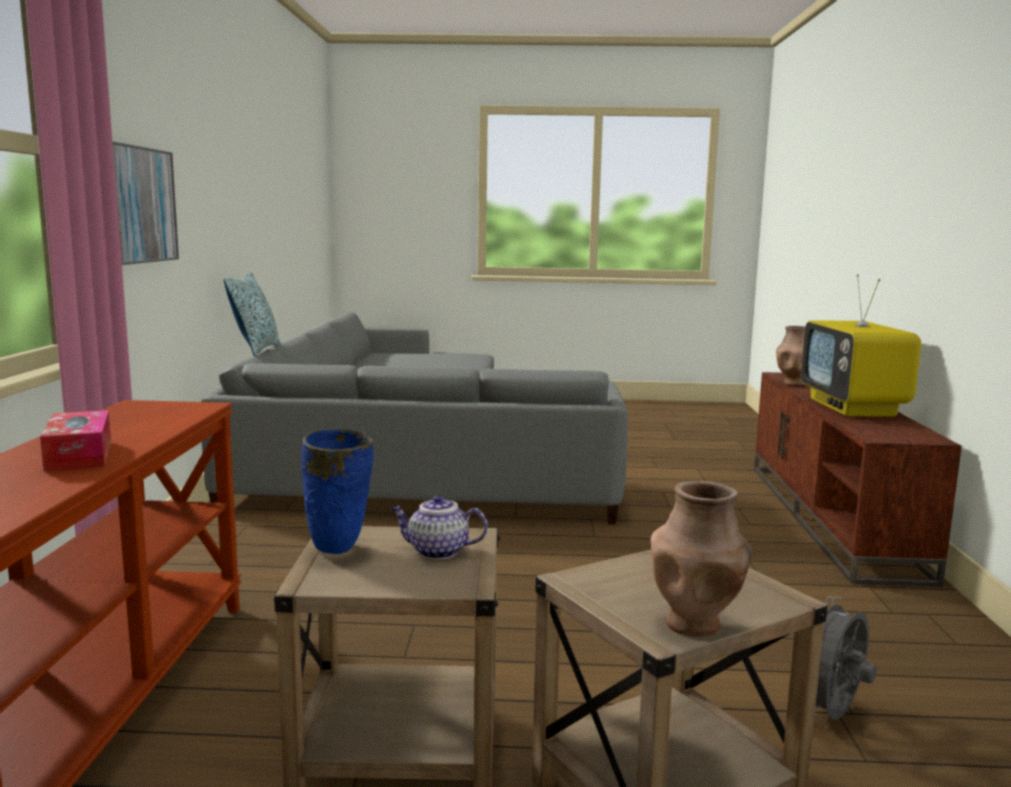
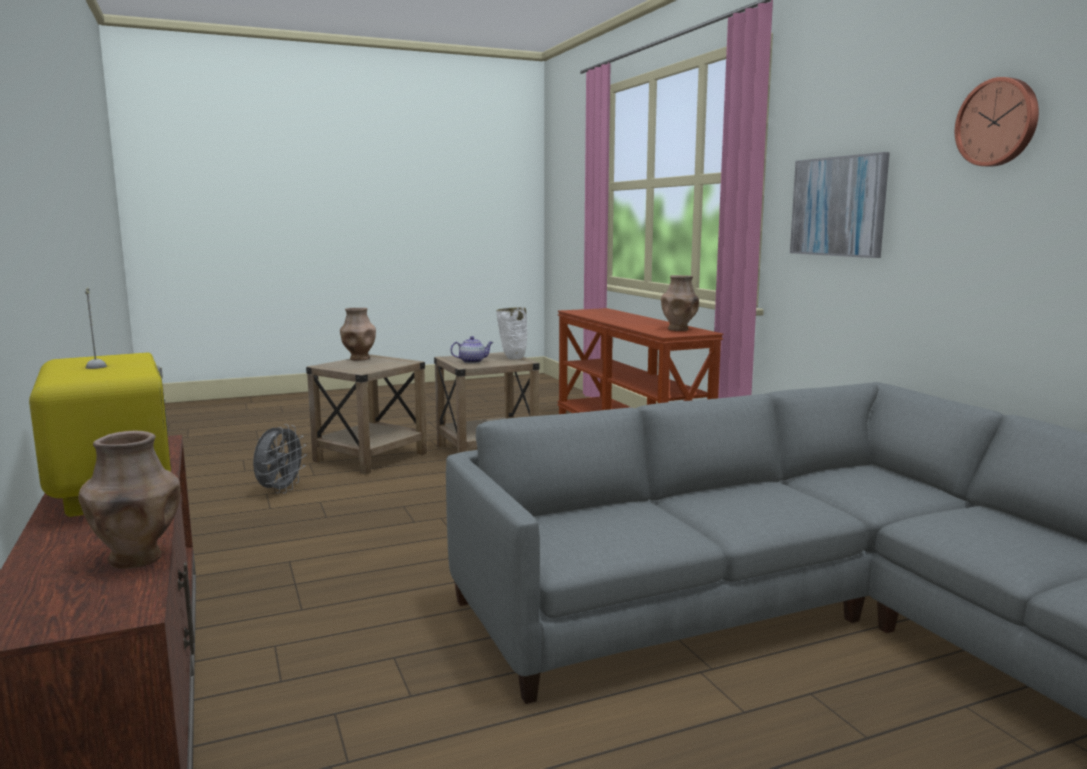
camera: 155 degrees right, 0 degrees up
(79, 455) = (626, 320): tissue box -> none
(138, 413) = (678, 329): none -> brown vase
(209, 146) = (998, 122): none -> wall clock
(256, 350) = (988, 405): pillow -> none
(338, 549) = (512, 358): blue vase -> white vase

